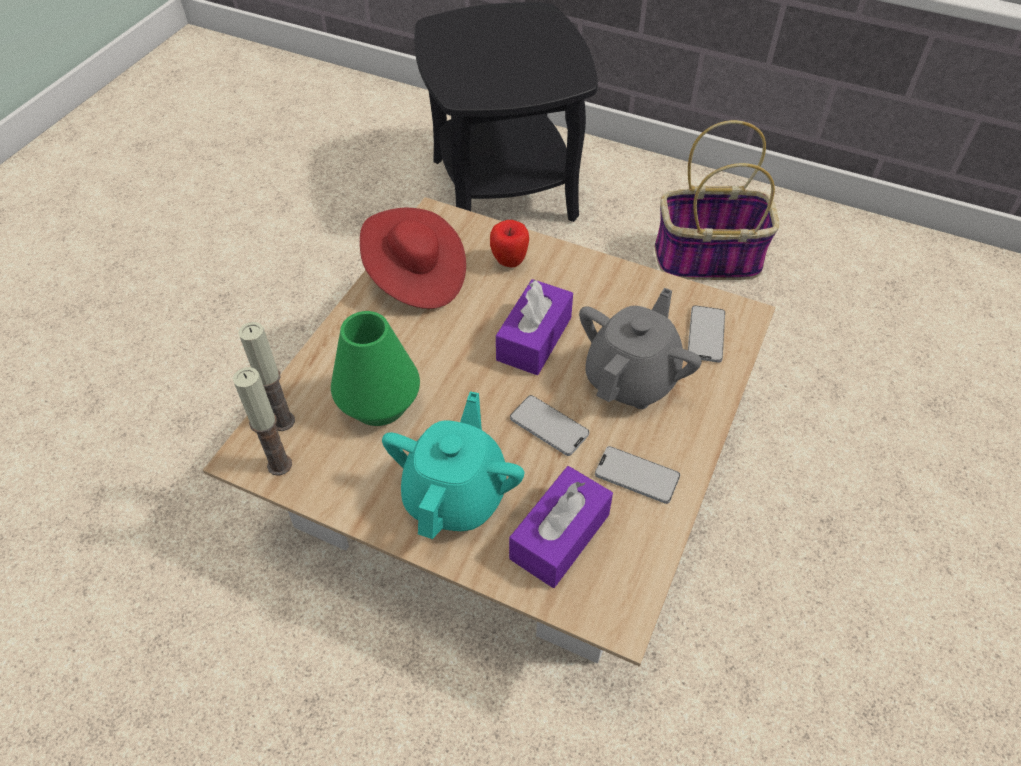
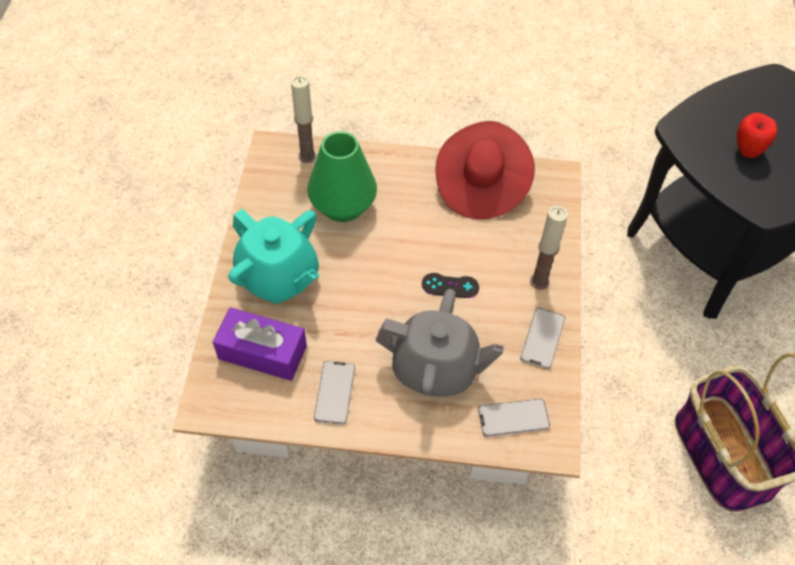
camera: 70 degrees right, 5 degrees up
(279, 465) = (270, 168): candle -> candle (539, 281)
(456, 495) = (278, 277): turquoise teapot -> turquoise teapot turned 45 degrees clockwise
(509, 262) = (530, 244): apple -> apple (746, 151)
(534, 338) = (450, 286): purple tissue box -> black game controller
(549, 426) = (362, 319): phone -> phone (542, 338)

